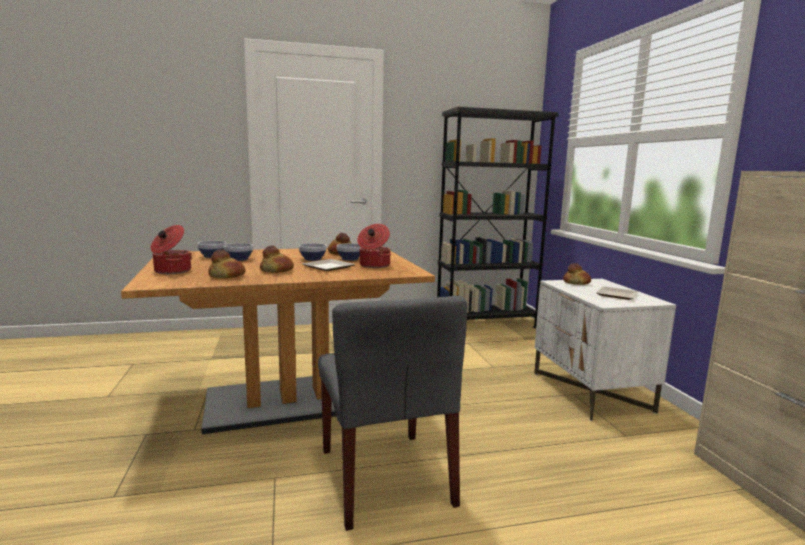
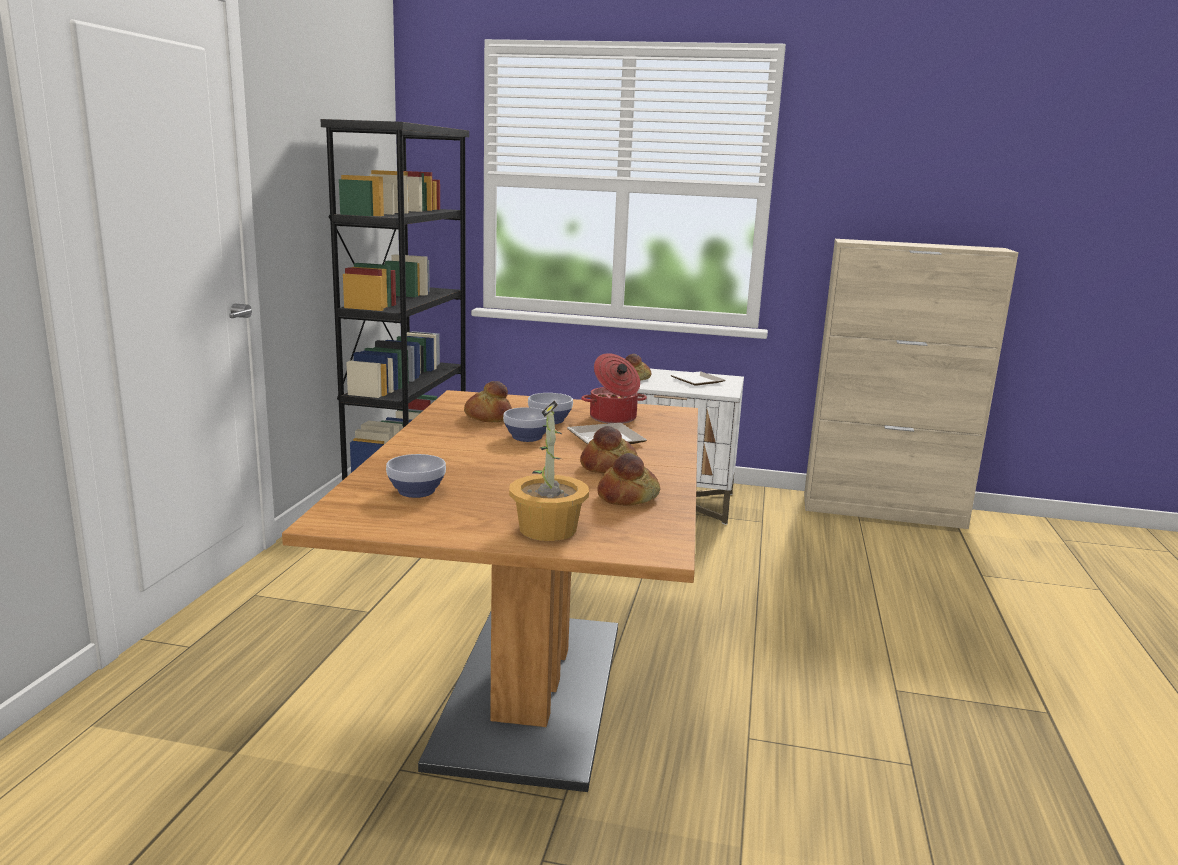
camera: 65 degrees left, 5 degrees up
(171, 271) = (549, 529): cooking pot -> potted plant
(238, 259) = (473, 478): bowl -> none
(385, 477) = (780, 661): grey chair -> none

